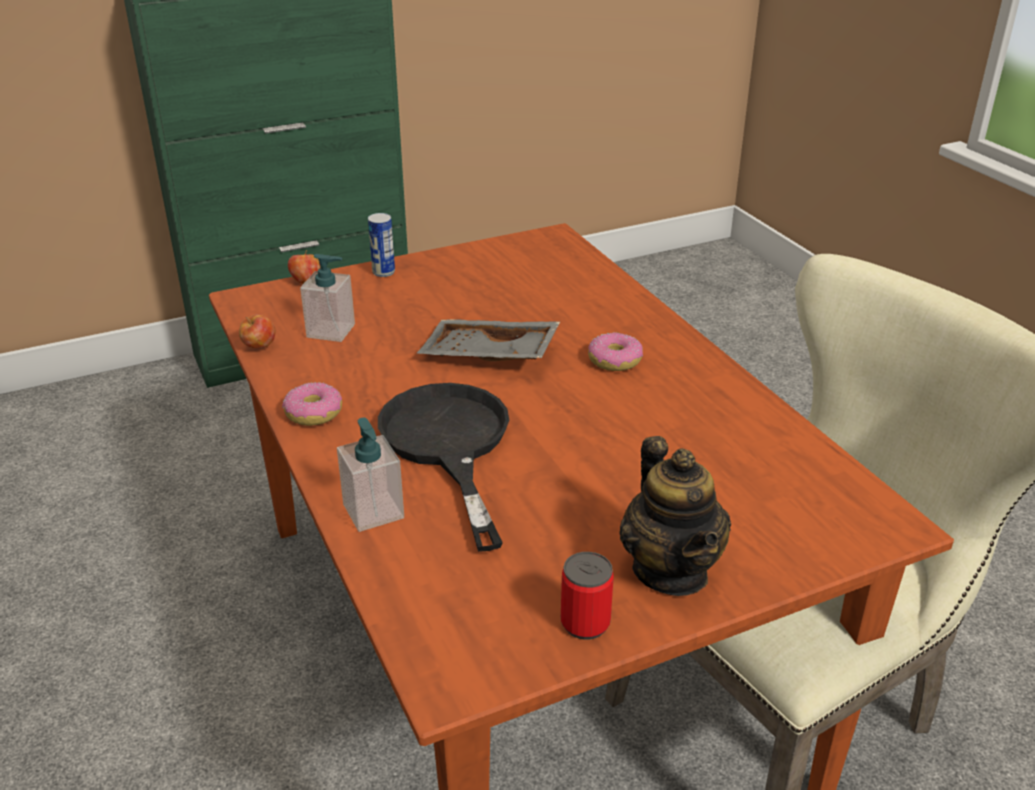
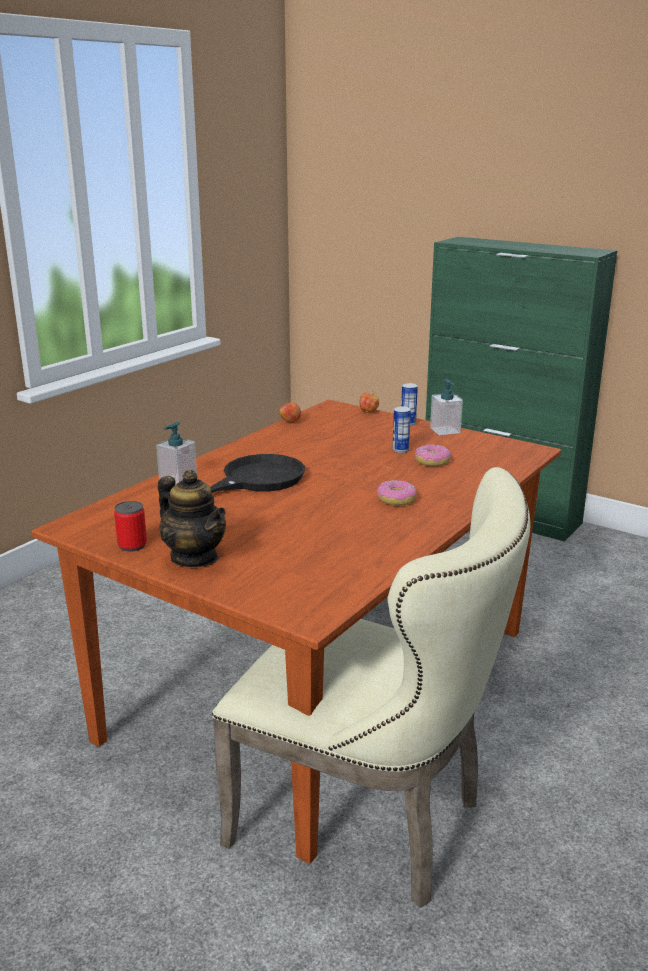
camera: 60 degrees right, 10 degrees down
(314, 413) = (245, 448): donut -> donut (432, 462)
(331, 331) = (327, 430): soap dispenser -> soap dispenser (445, 430)
(465, 306) = (400, 450): none -> can
(488, 356) = (353, 468): grey tray -> none
(671, 570) = (195, 557): teapot -> teapot turned 90 degrees counterclockwise

